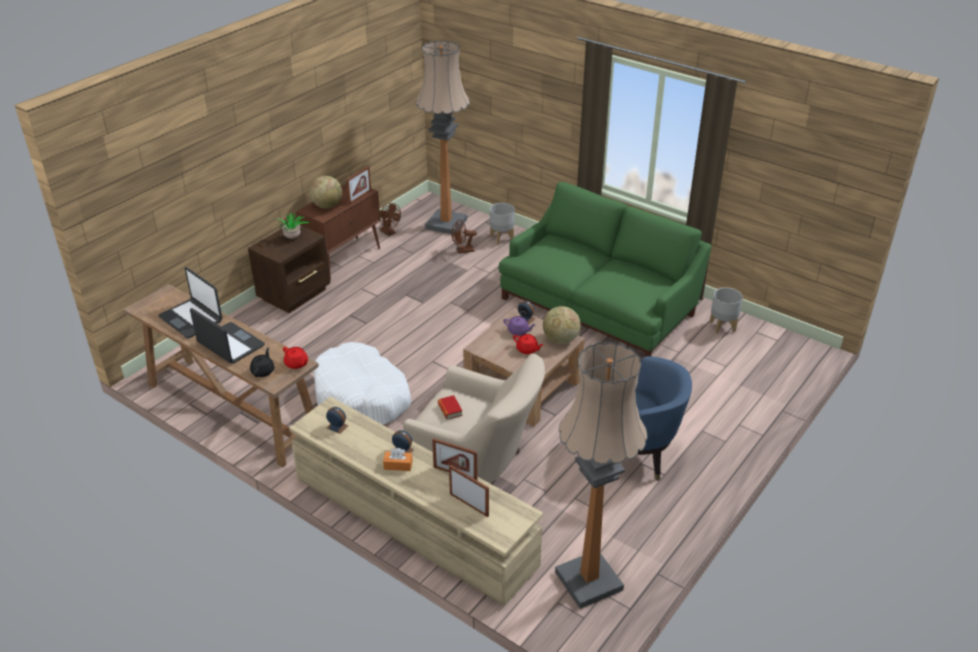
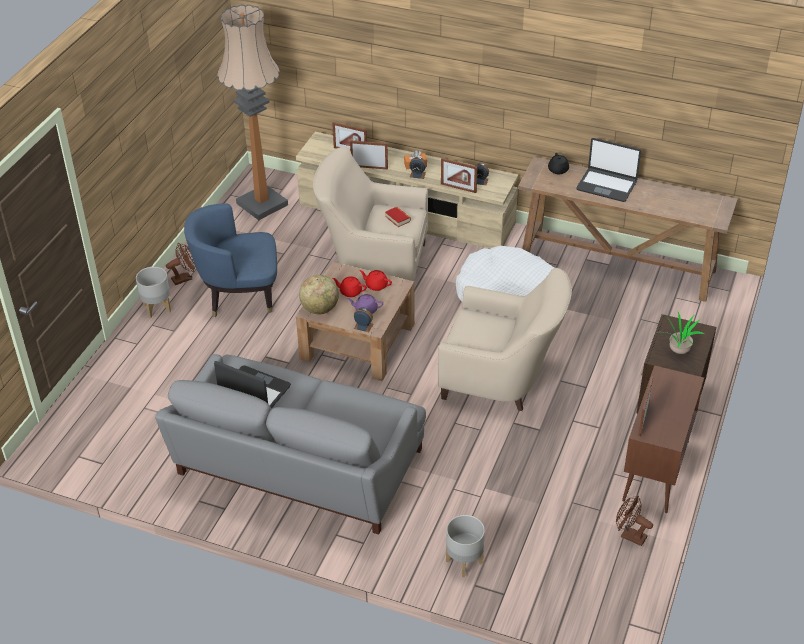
camera: 165 degrees right, 5 degrees up
(191, 319) = (665, 201): laptop -> laptop (254, 391)
(296, 364) = (535, 181): red teapot -> red teapot (376, 285)
(327, 206) = (672, 394): globe -> none
(367, 422) = (458, 188): none -> picture frame
(413, 331) = (502, 381): none -> beige armchair
(446, 224) = (559, 574): floor lamp -> none
(462, 251) = (508, 522): brown fan -> brown fan (185, 278)
(599, 304) = (298, 466): green sofa -> grey sofa
(722, 326) = (143, 463): grey planter -> grey planter (156, 308)

